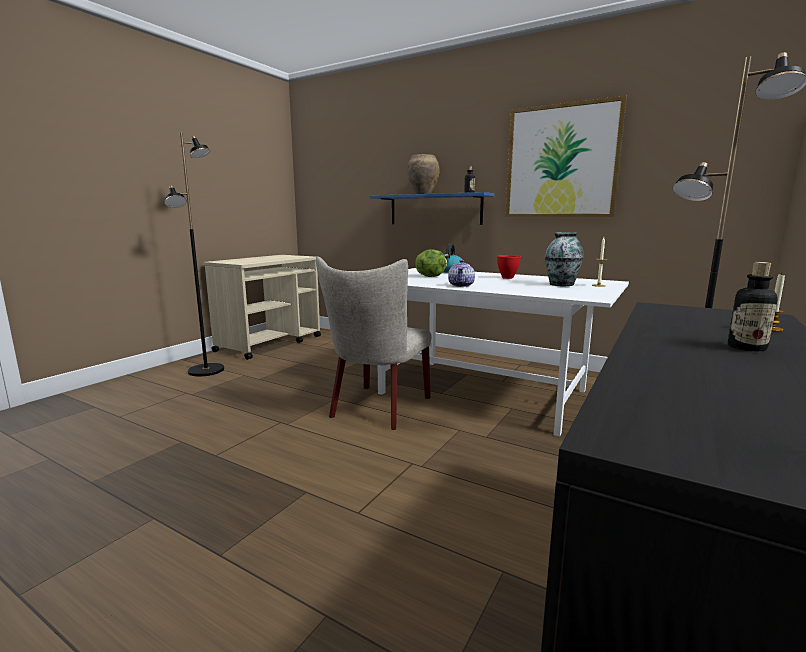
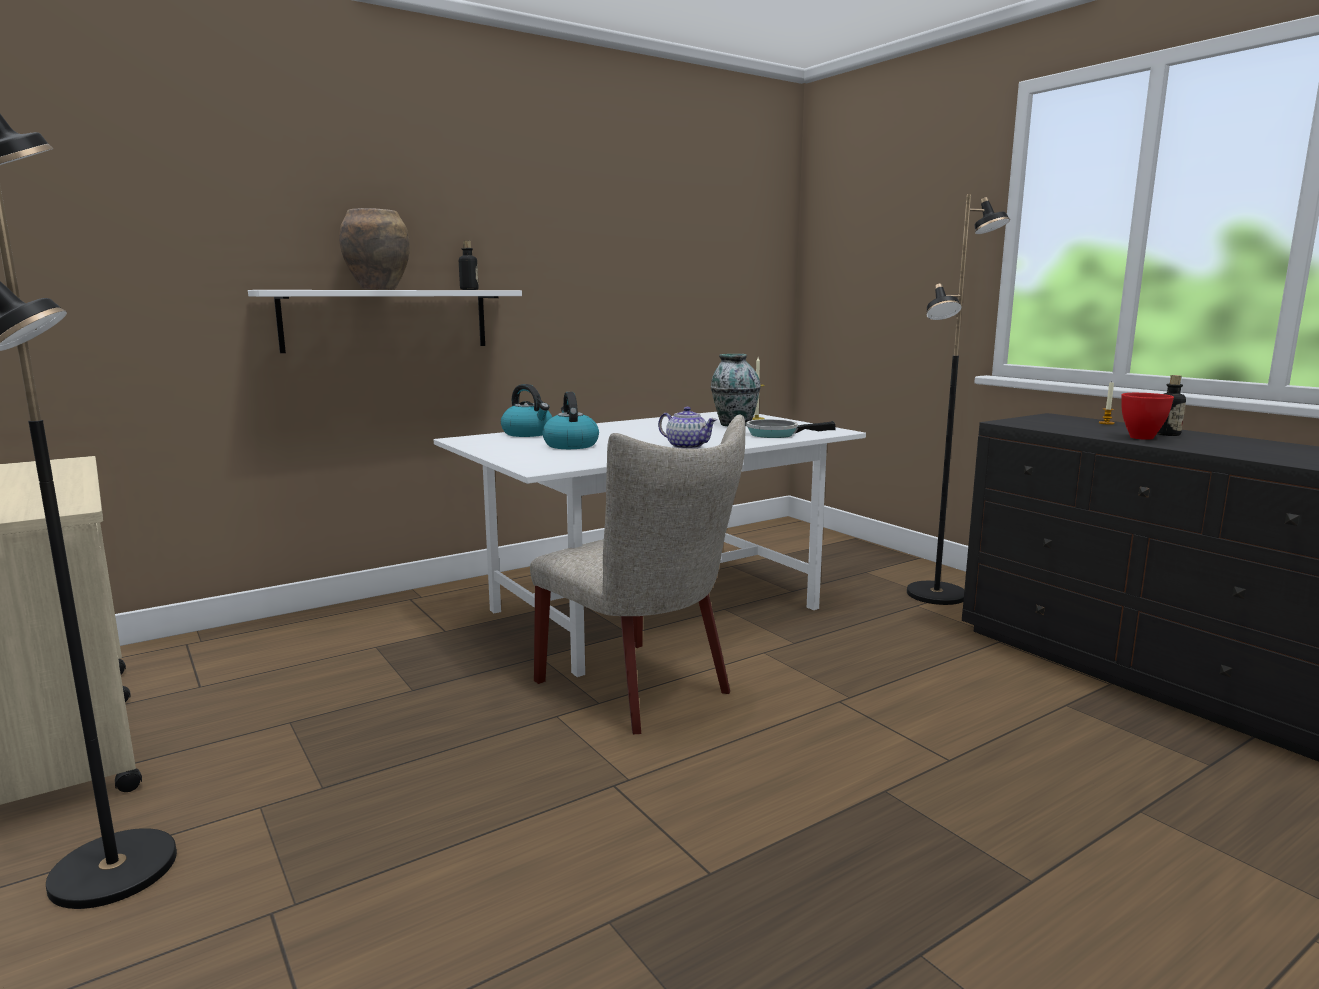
camera: 65 degrees left, 0 degrees up
(430, 276) = (570, 445): lettuce -> kettle
(435, 209) = (386, 320): blue shelf -> white shelf
(507, 278) = (645, 427): red bowl -> red bowl (1143, 438)
(544, 291) = (776, 434): none -> frying pan
(561, 162) = (595, 246): picture -> none

